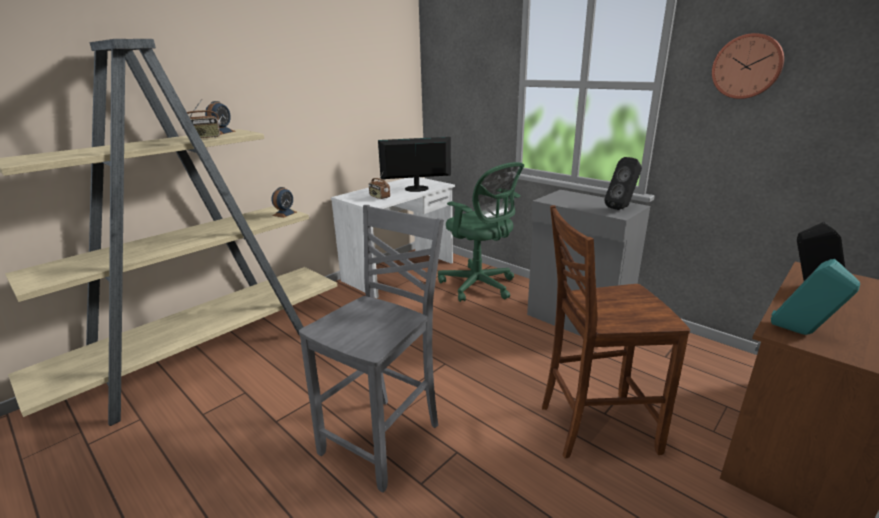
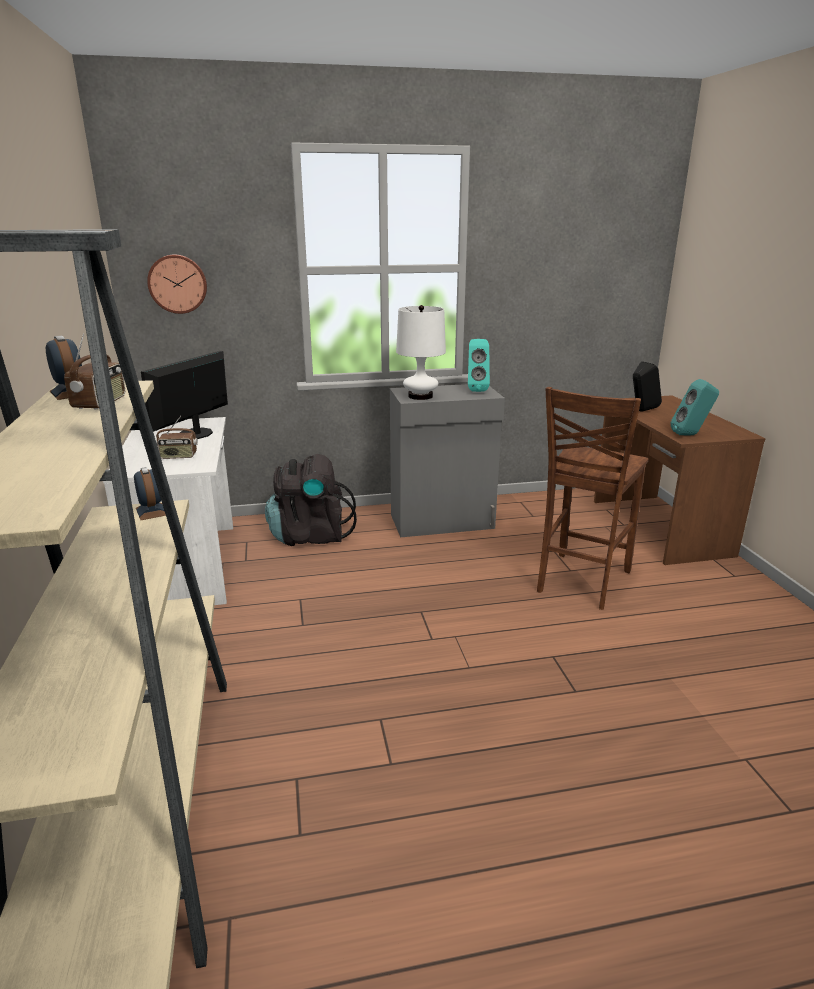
camera: 55 degrees left, 0 degrees up
(384, 439) = (499, 691): grey chair -> none
(479, 286) = (310, 535): green office chair -> black backpack
(561, 200) = (420, 396): none -> white table lamp
(622, 208) = (476, 390): black speaker -> turquoise speaker
(747, 66) = (532, 248): wall clock -> wall clock (178, 284)

